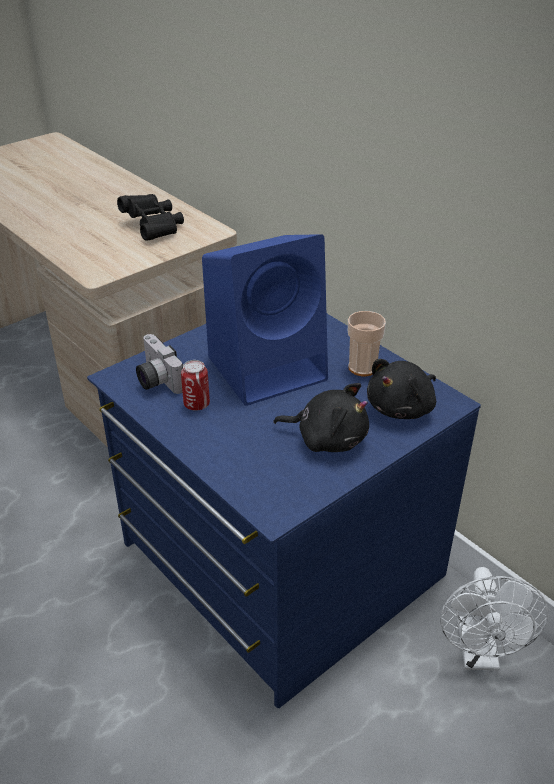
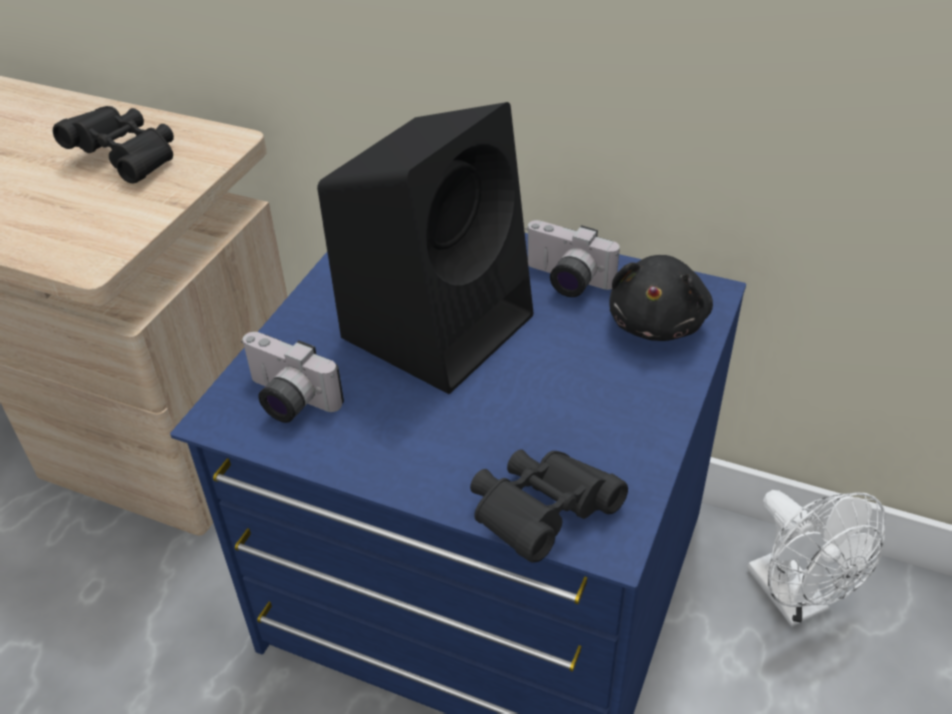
camera: 25 degrees left, 5 degrees up
(196, 404) = (377, 417): can -> none
(247, 485) = (541, 515): none -> black binoculars
(269, 367) = (439, 323): blue speaker -> black speaker
(327, 438) = (596, 401): black plush toy -> none
(363, 367) = (565, 281): cup -> camera

